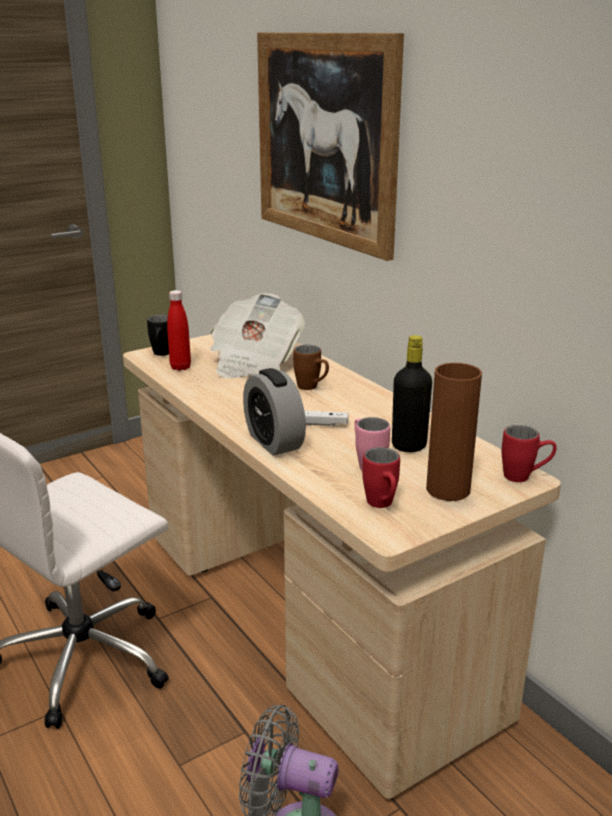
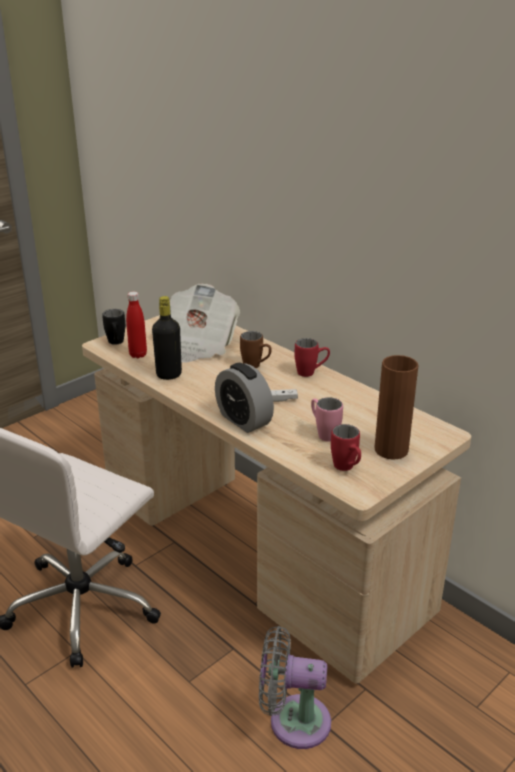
camera: 10 degrees left, 5 degrees up
(325, 139) = (250, 156): picture -> none
(409, 446) = (350, 414): black bottle -> black bottle (169, 375)
(525, 477) = (444, 433): red mug -> red mug (311, 373)

